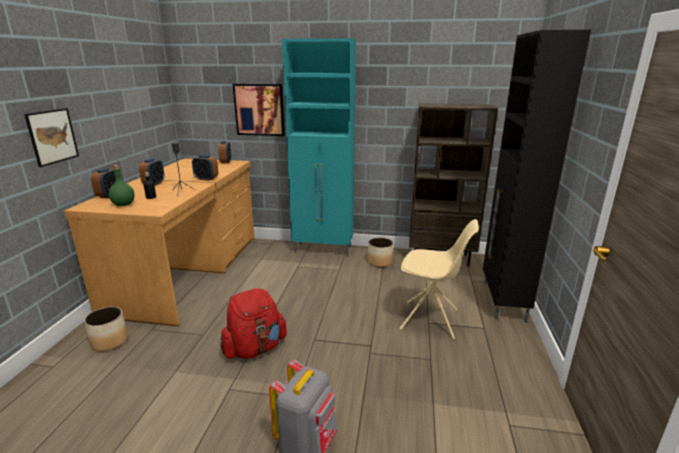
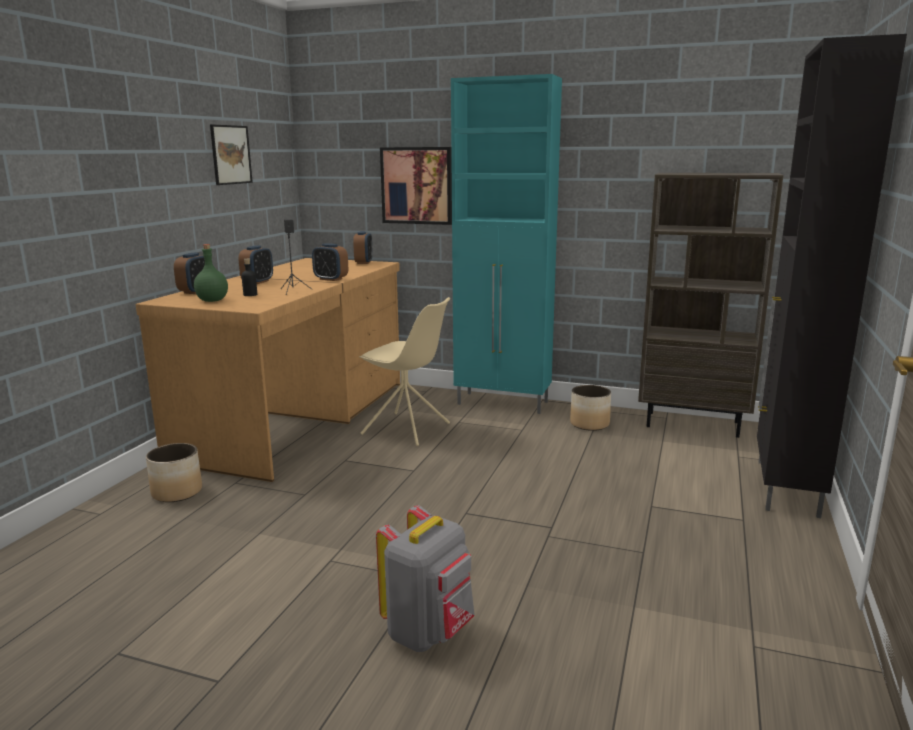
camera: 10 degrees right, 5 degrees down
(52, 136) = (130, 203): picture -> picture (231, 154)
(255, 348) = (376, 516): red backpack -> none
(430, 320) = (656, 503): beige chair -> beige chair (407, 429)

